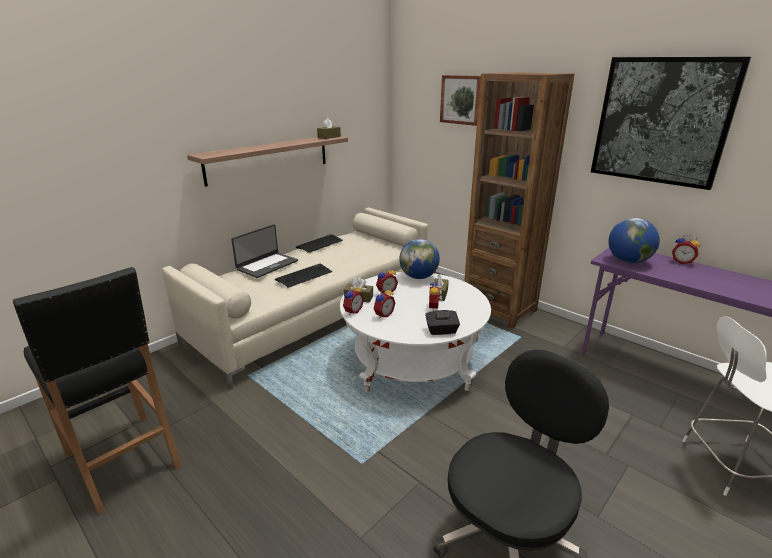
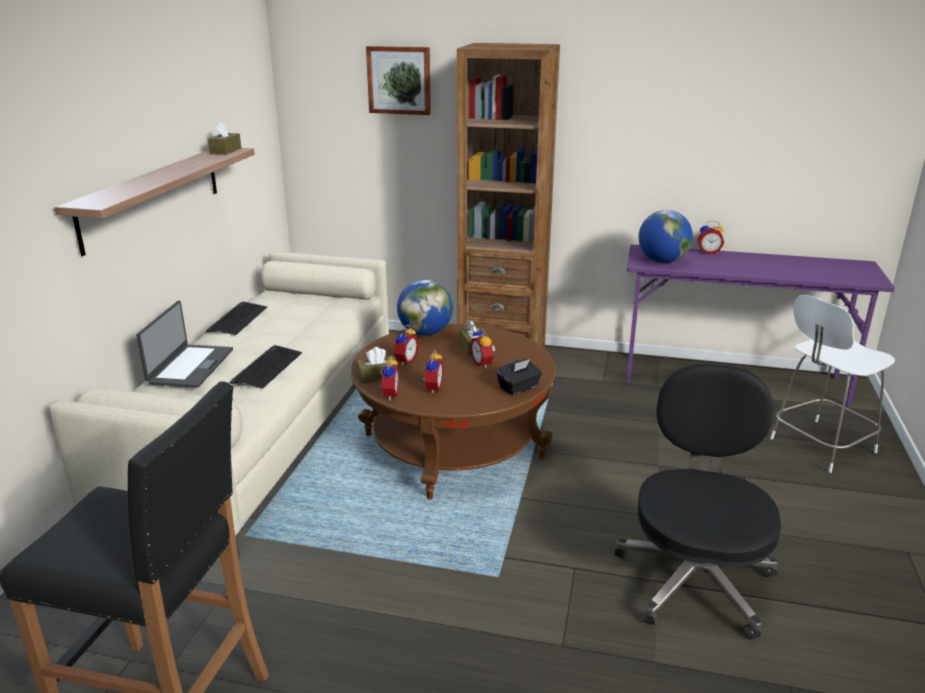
camera: 30 degrees left, 0 degrees up
(413, 360) = (453, 446): white coffee table -> brown coffee table
(661, 121) = (664, 97): picture -> none

